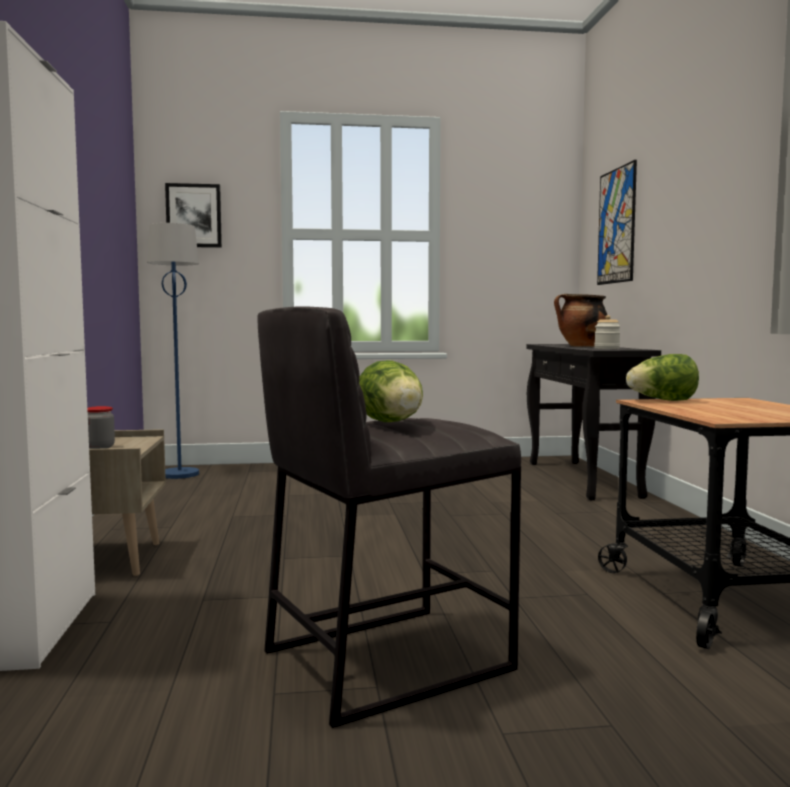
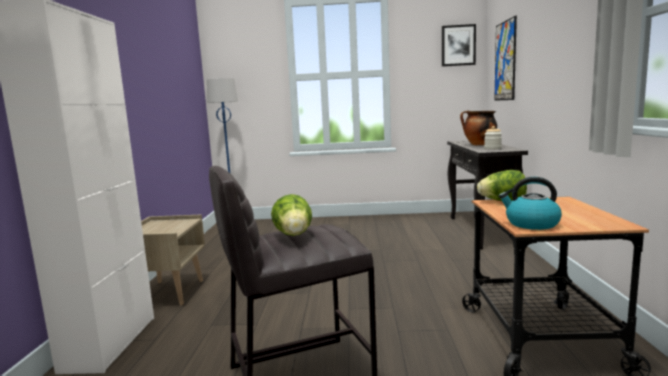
camera: 10 degrees right, 5 degrees up
(100, 447) = (159, 229): jar -> none
(194, 216) = (236, 70): picture -> picture (458, 45)
(725, 416) = (531, 224): none -> kettle

